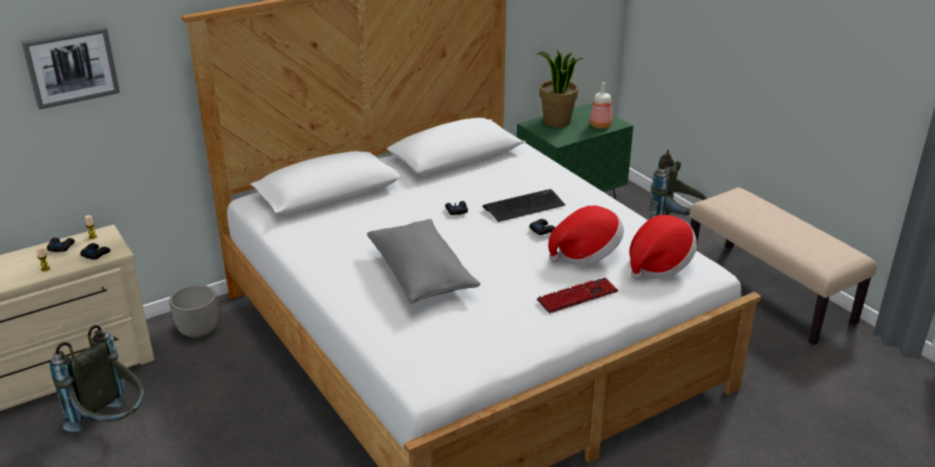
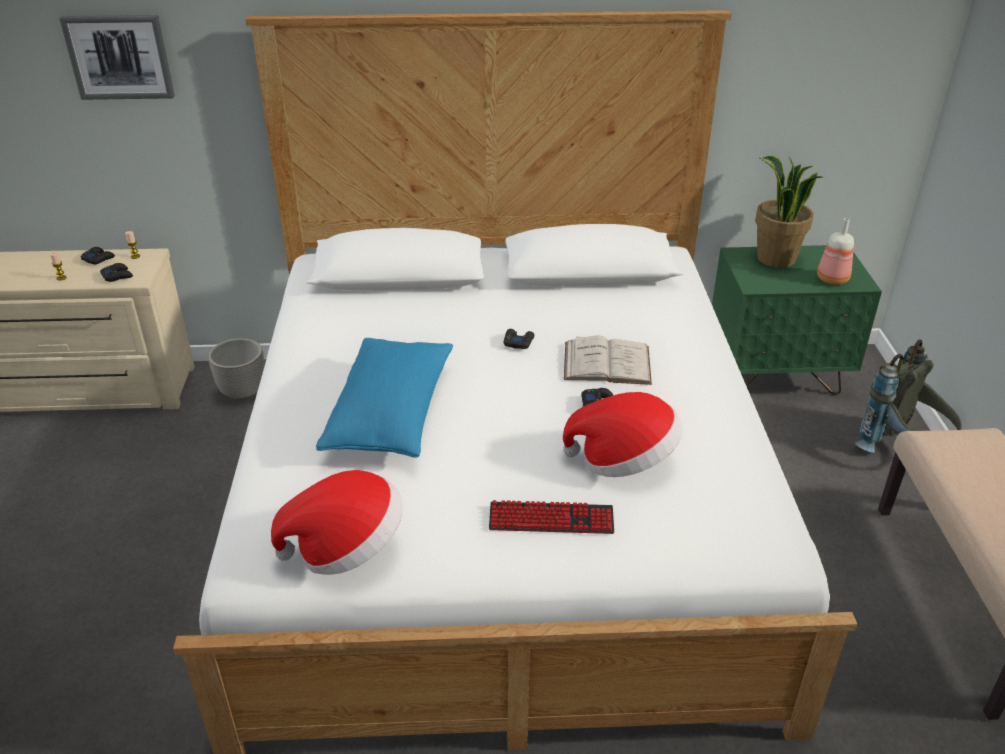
camera: 30 degrees right, 5 degrees up
(112, 425) = (82, 466): grey backpack -> none
(421, 275) = (391, 415): grey pillow -> blue pillow
(524, 206) = (607, 363): keyboard -> white book
(658, 265) = (711, 515): hat -> hat (346, 547)

